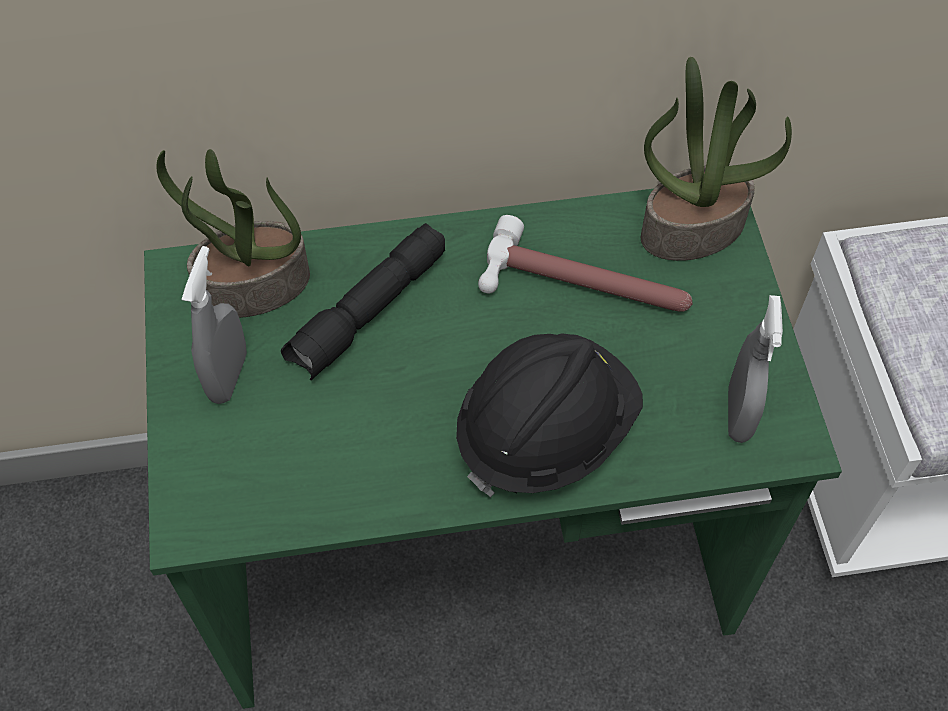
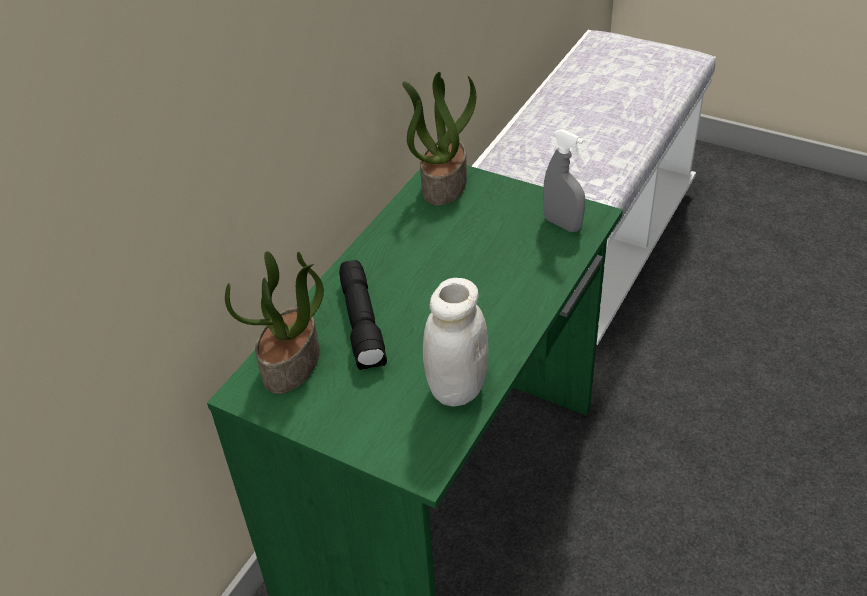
camera: 50 degrees left, 15 degrees down
(228, 376) = (340, 404): grey spray bottle -> none
(338, 480) = (457, 388): none -> white jar
(545, 431) = (506, 293): black hard hat -> none
(586, 287) = (437, 236): hammer -> none

